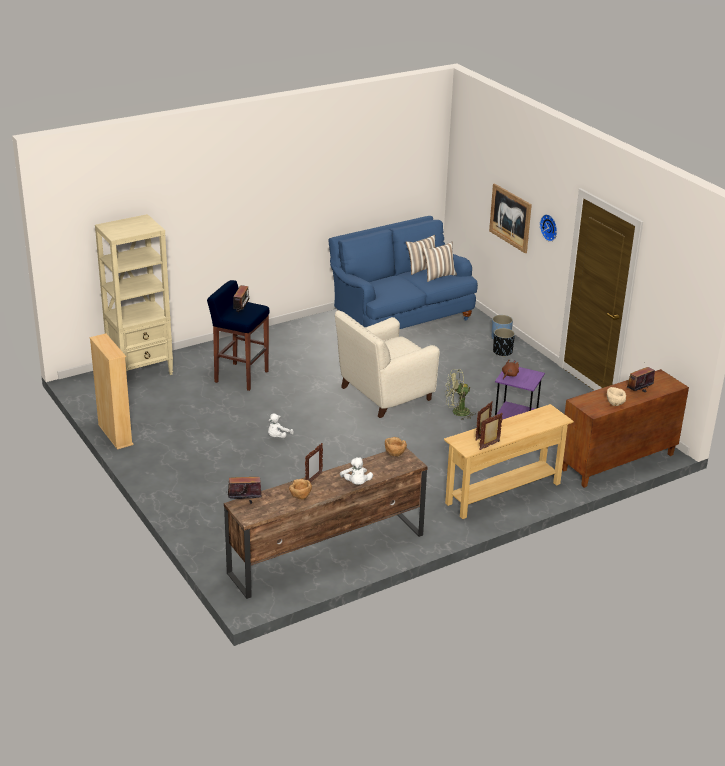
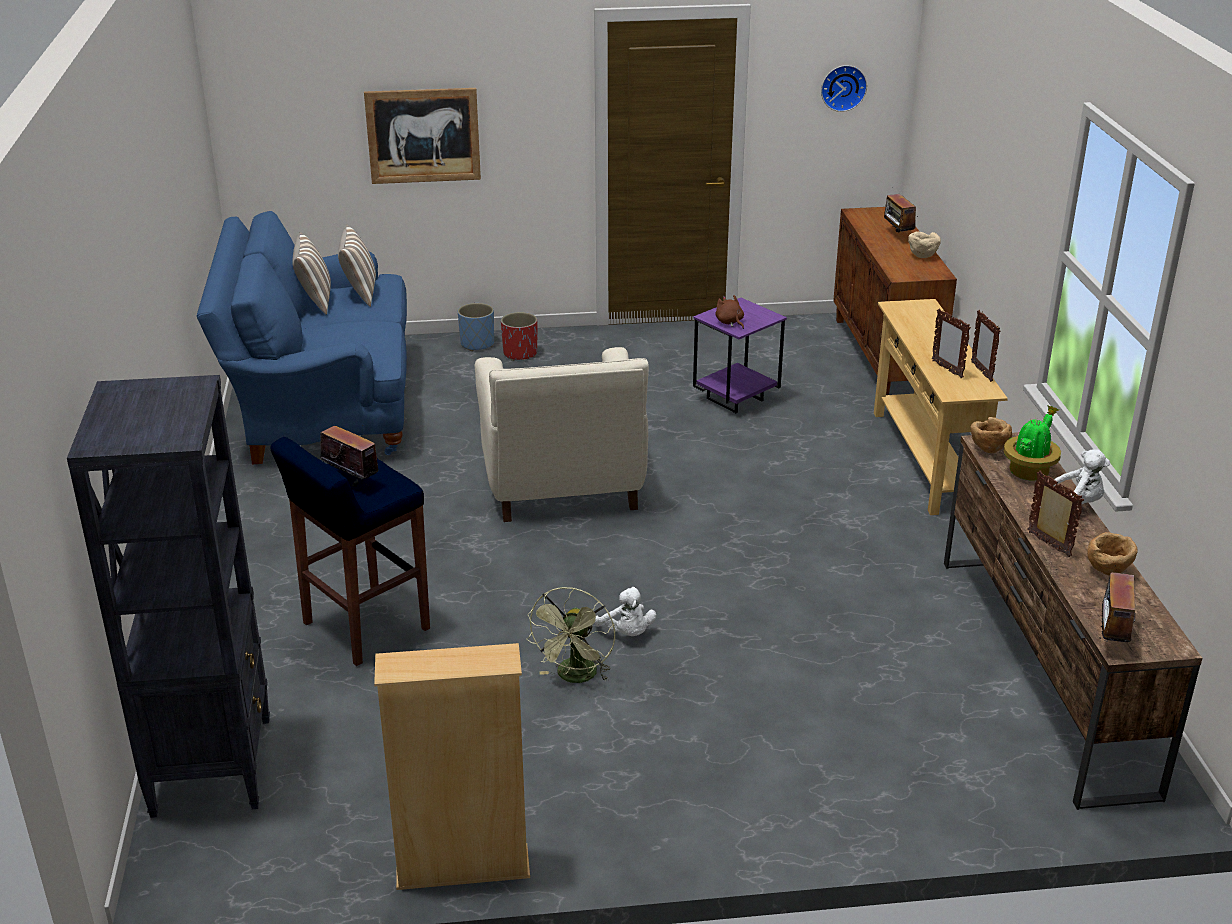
camera: 65 degrees left, 0 degrees up
(141, 371) = (213, 765): beige bookcase -> black bookcase
(381, 468) = (1029, 471): none -> potted plant
(457, 412) = (671, 436): green fan -> green fan (575, 677)
(502, 352) = (520, 354): black planter -> red planter
(550, 227) = (533, 107): wall clock -> wall clock (843, 87)

